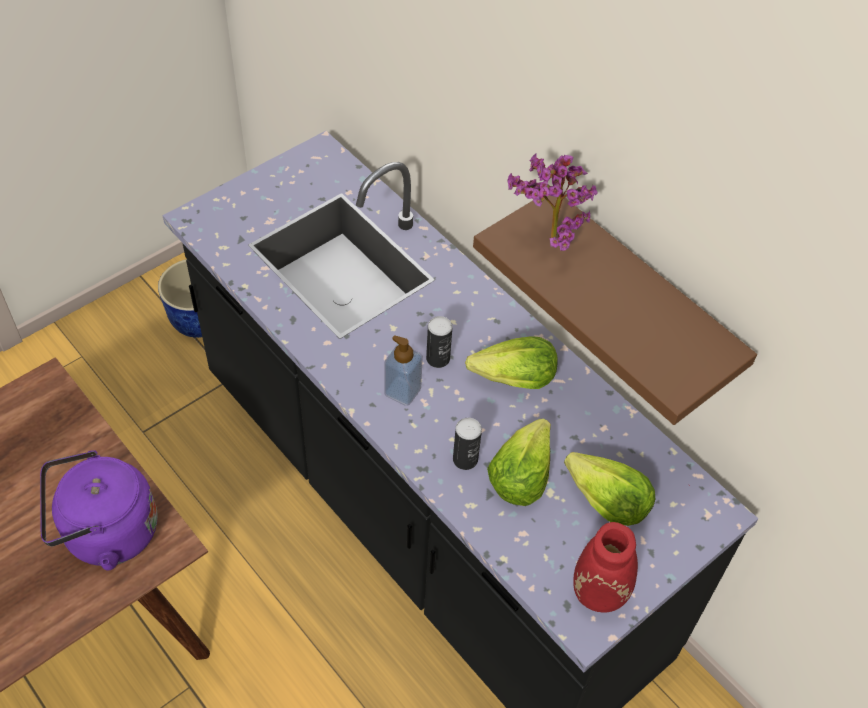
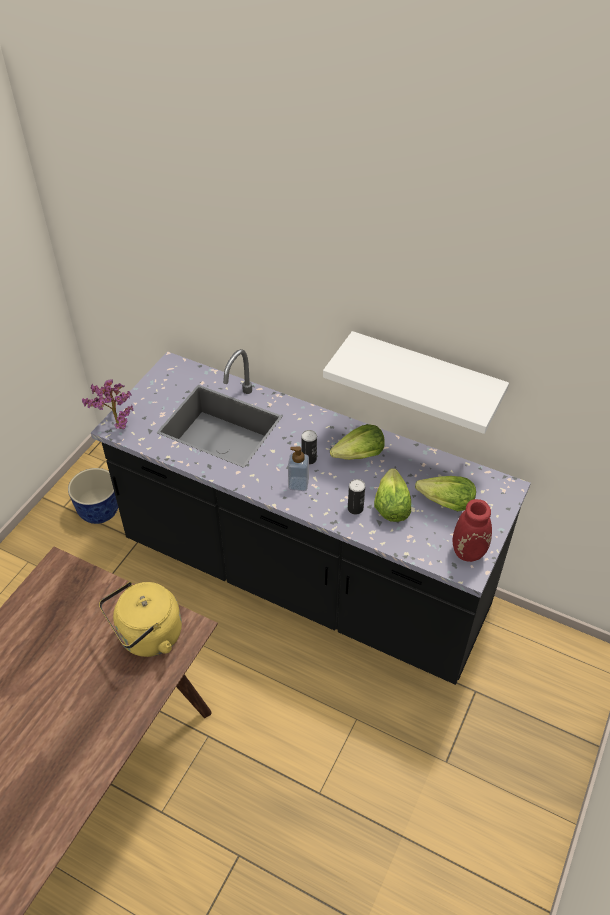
camera: 20 degrees left, 5 degrees down
(105, 533) = (147, 637): purple kettle -> yellow kettle
(547, 240) = (365, 359): potted plant -> potted plant (115, 427)
(640, 298) = (425, 377): brown shelf -> white shelf

